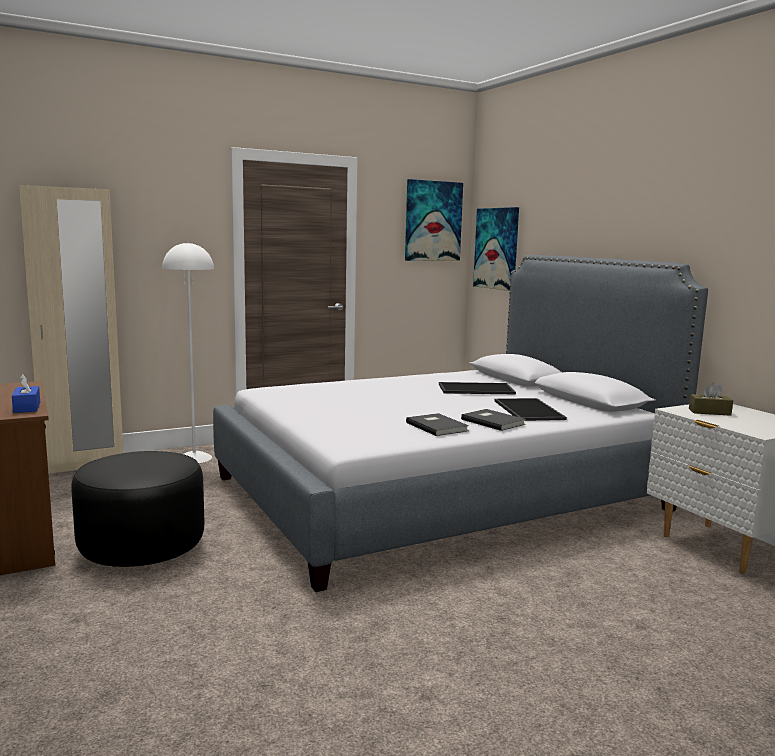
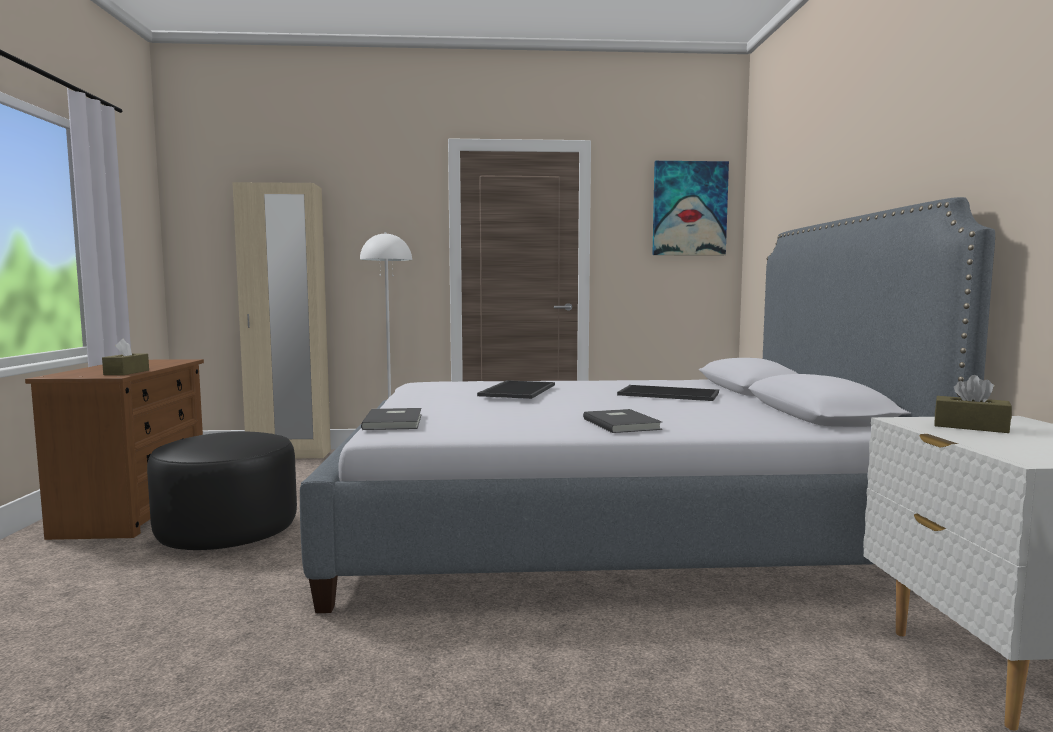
camera: 25 degrees right, 5 degrees down
(27, 407) = (126, 372): blue tissue box -> brown tissue box
(437, 426) = (536, 423): grey book -> grey book (395, 421)
(496, 248) = (764, 234): picture -> none
(527, 410) = (698, 416): tray -> tray (517, 390)

